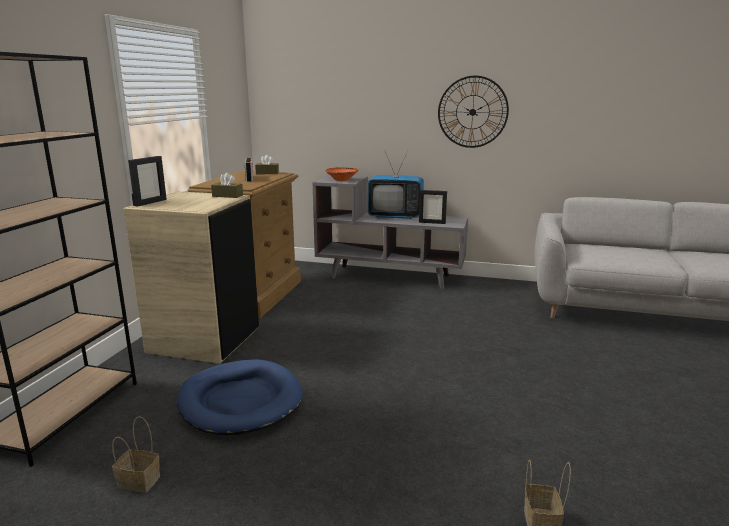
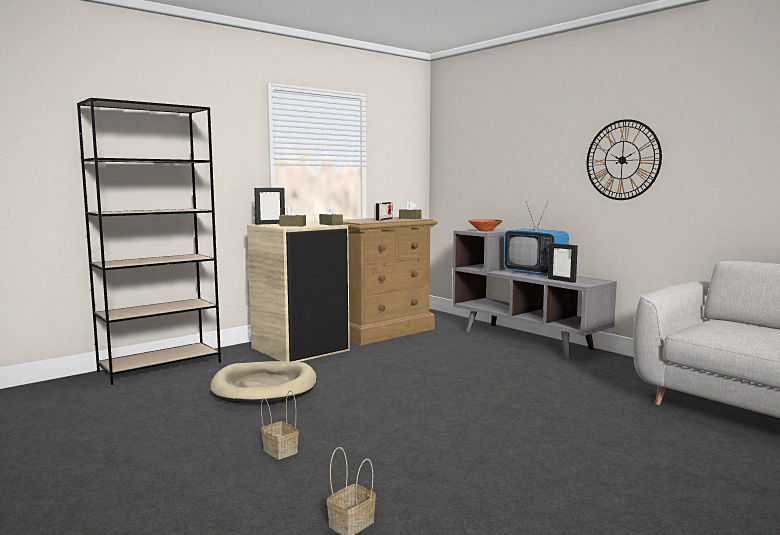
camera: 35 degrees right, 10 degrees down
(137, 482) = (145, 407): basket -> basket (279, 451)
(193, 204) = (292, 225): none -> brown tissue box
(240, 401) = (265, 387): blue dog bed -> beige dog bed

